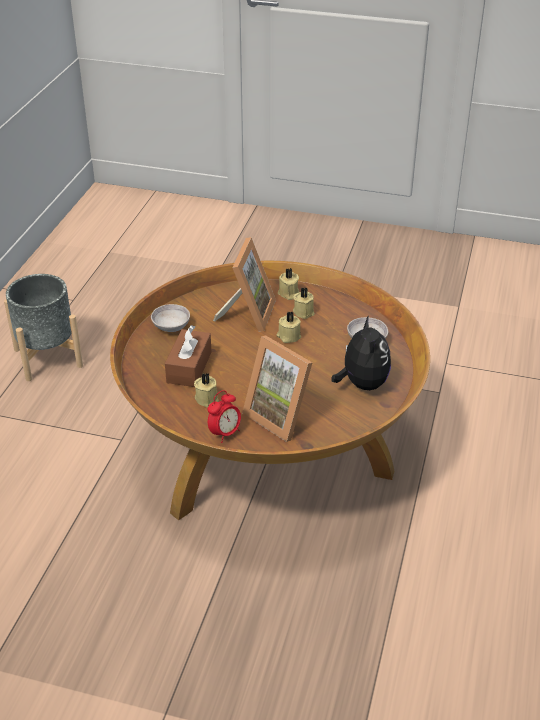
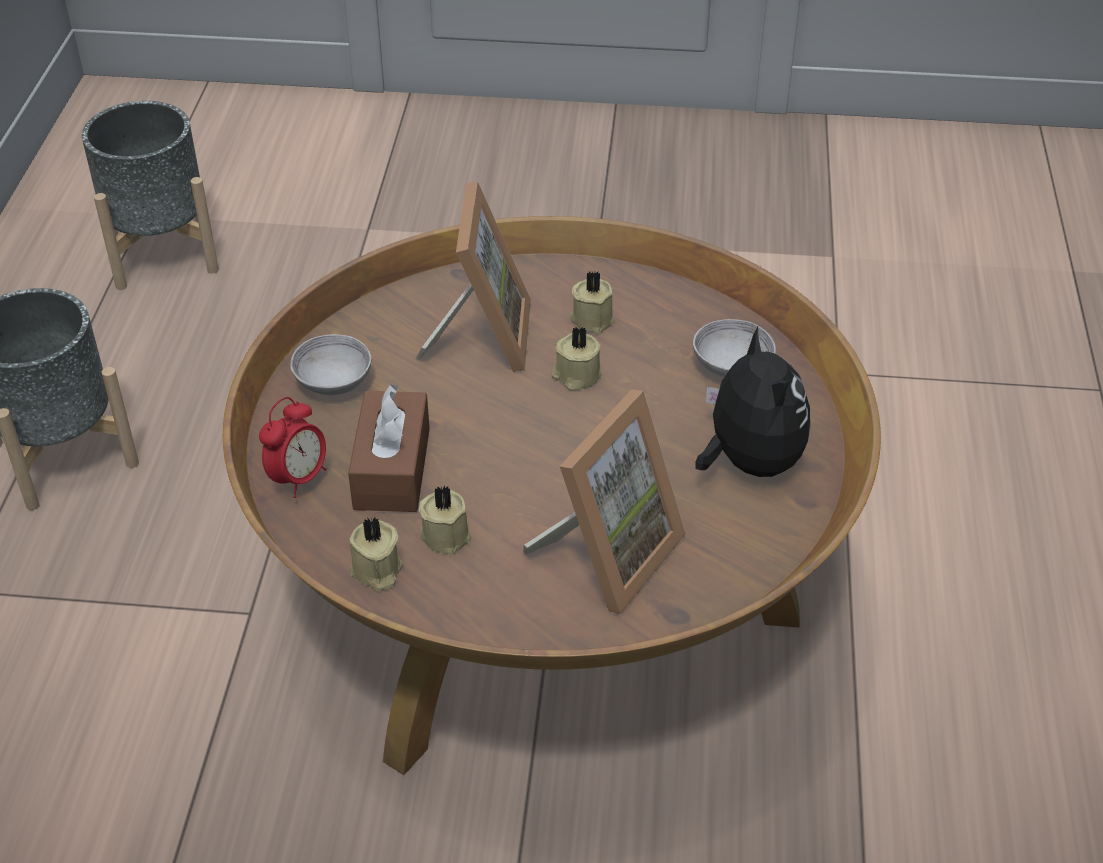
camera: 10 degrees left, 5 degrees up
(114, 270) = (161, 252): none -> grey planter
(225, 433) = (503, 610): alarm clock -> alarm clock (298, 478)
(281, 416) = (607, 554): picture frame -> picture frame turned 90 degrees counterclockwise
(288, 294) = (551, 283): beige candle -> beige candle (376, 571)

